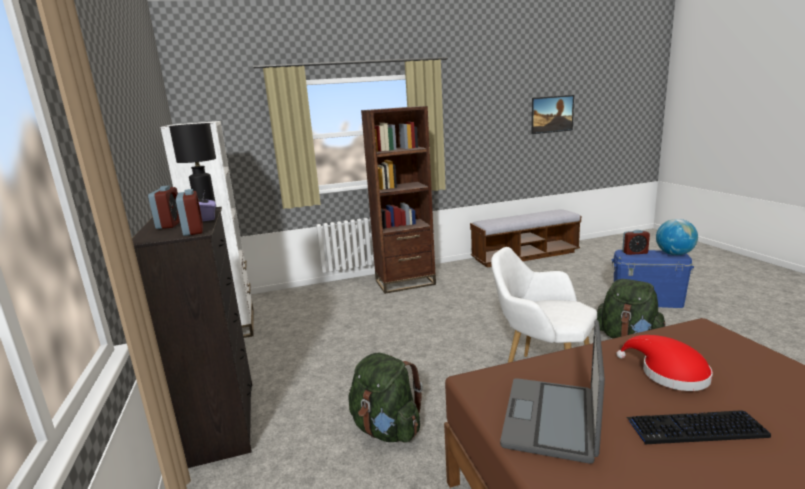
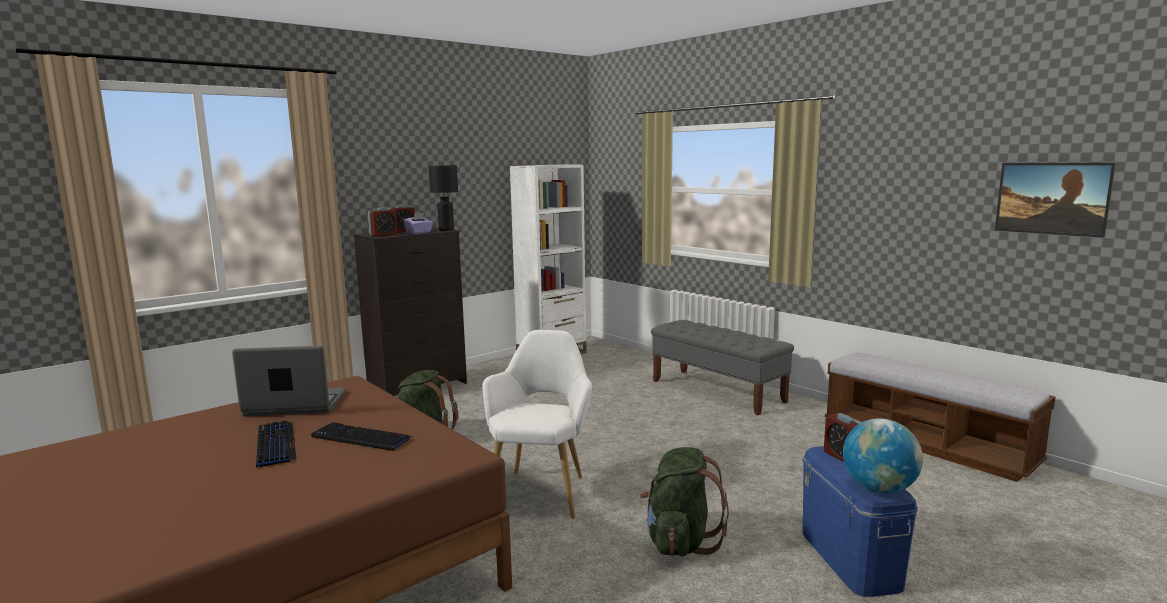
camera: 65 degrees right, 5 degrees down
(405, 282) = (717, 391): brown bookcase -> grey bench
(669, 373) = (361, 438): red hat -> keyboard

